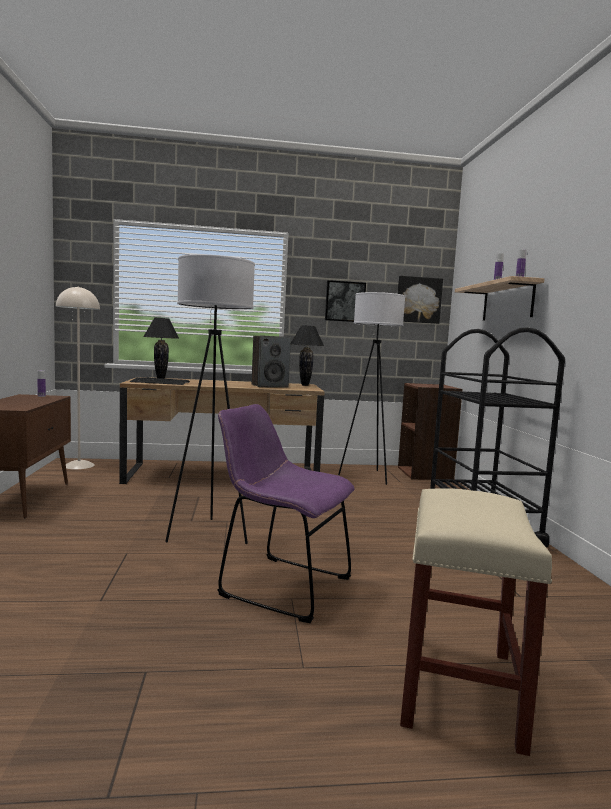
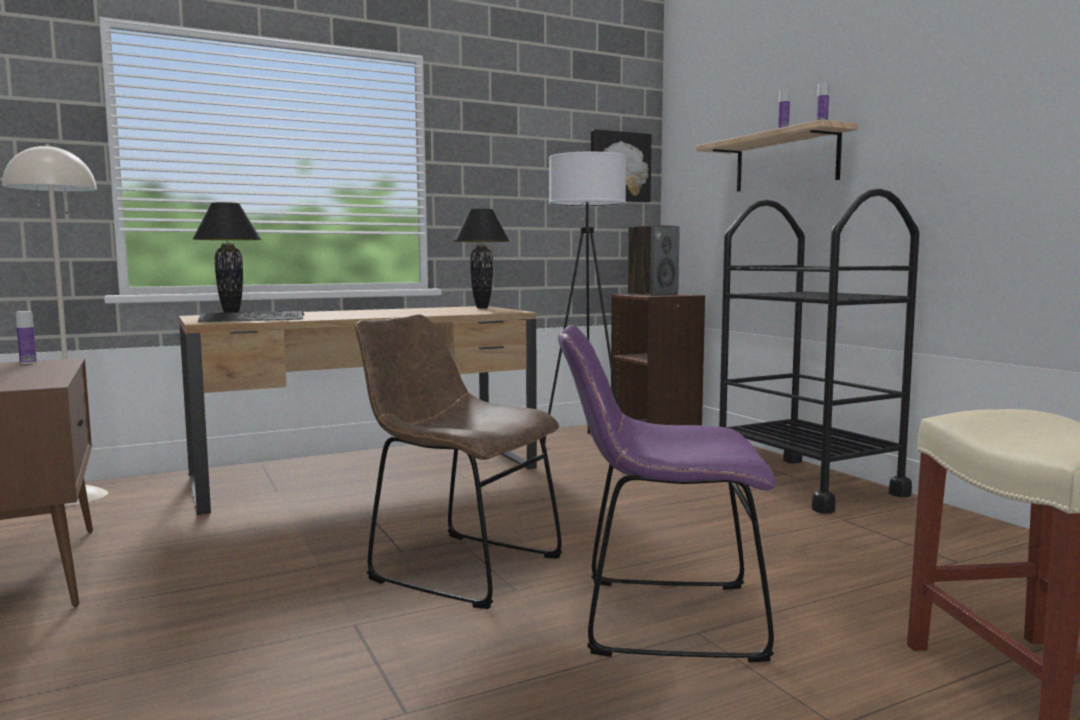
camera: 20 degrees left, 0 degrees up
(209, 534) = (458, 567): white floor lamp -> brown chair
(269, 386) = (438, 312): speaker -> speaker (653, 294)
(344, 301) = (516, 171): picture -> none

